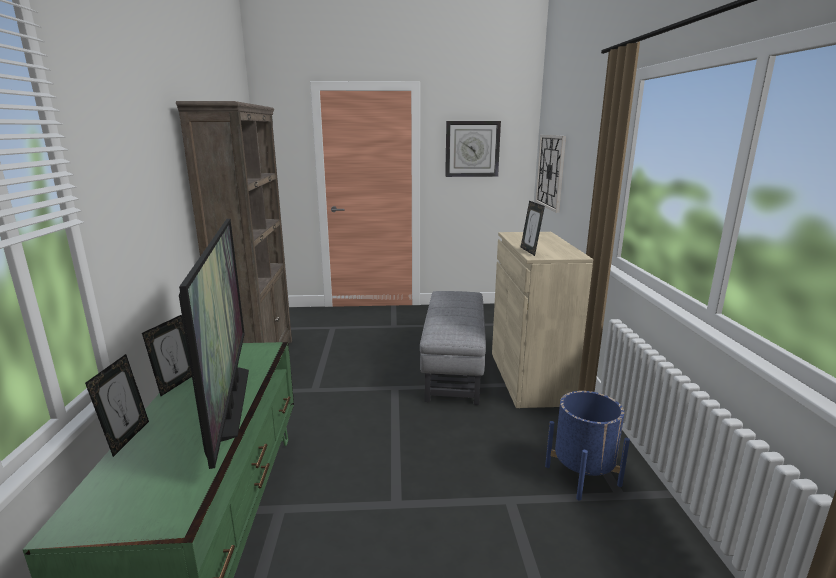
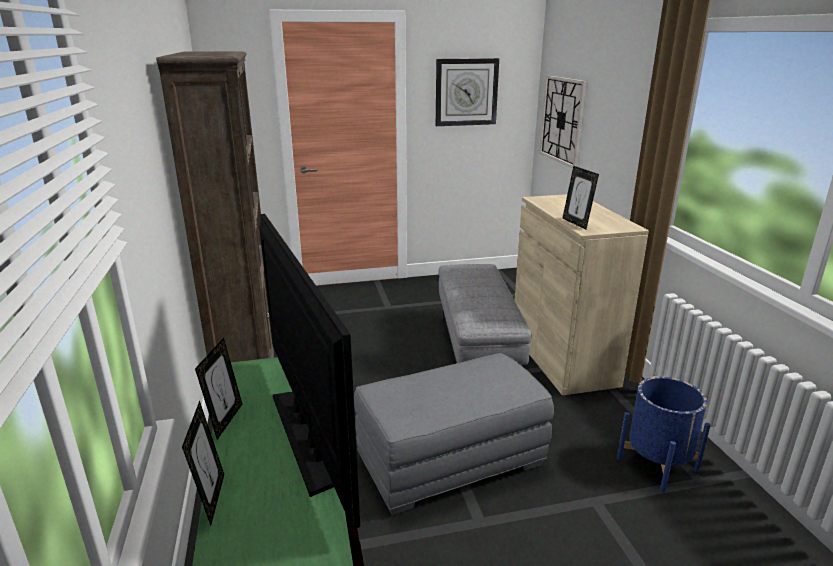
camera: 10 degrees left, 5 degrees up
(393, 451) = (451, 461): none -> grey ottoman

